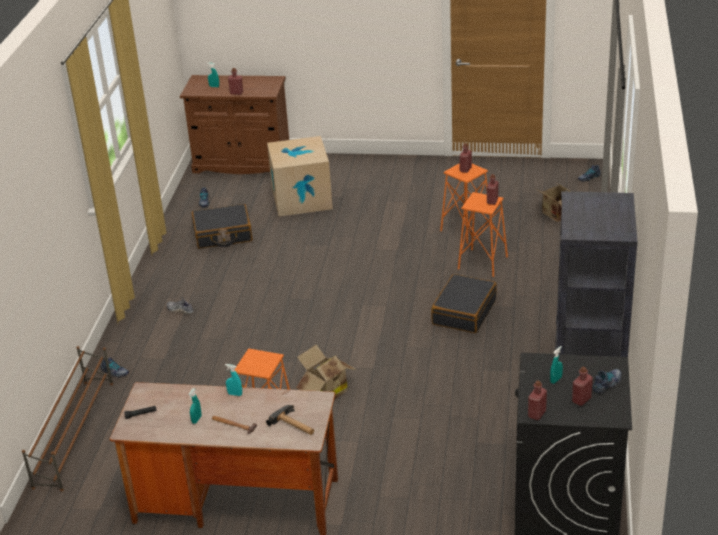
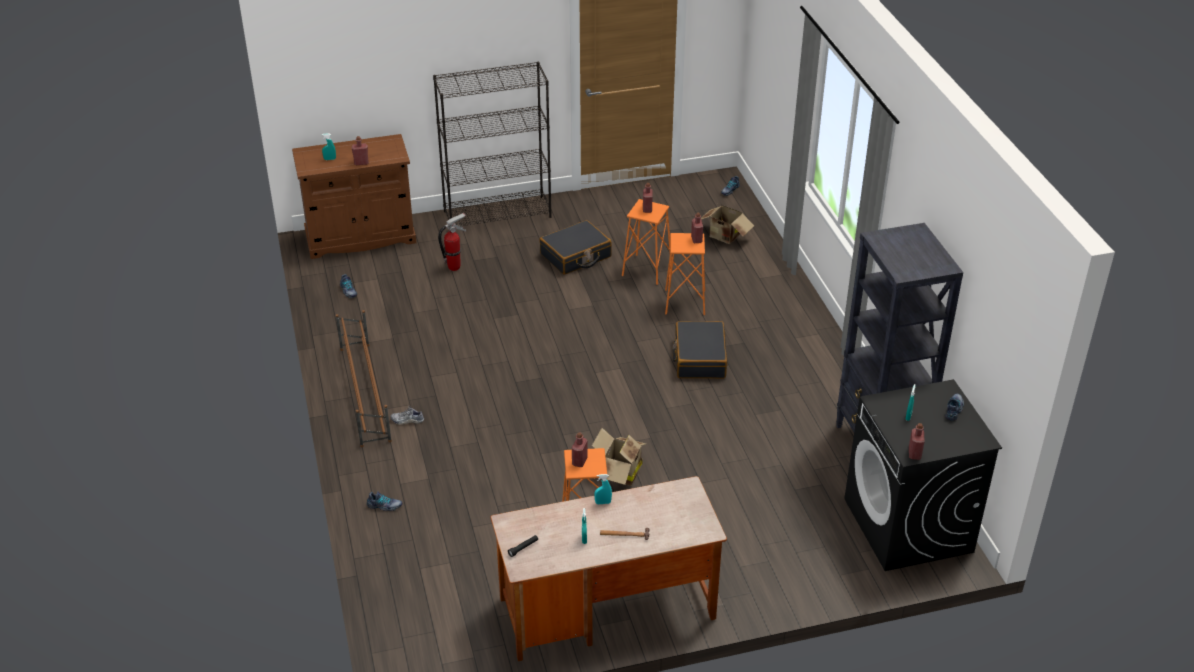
camera: 25 degrees left, 5 degrees up
(75, 433) = (388, 583): brown shoe rack -> brown shoe rack (365, 393)
(223, 235) = (395, 325): black suitcase -> black suitcase (575, 256)
(294, 425) = (684, 519): hammer -> none
(301, 199) = (454, 267): cardboard box -> fire extinguisher
(367, 164) = (498, 214): none -> black bookcase
(581, 400) = (943, 430): red bottle -> red bottle (579, 461)

